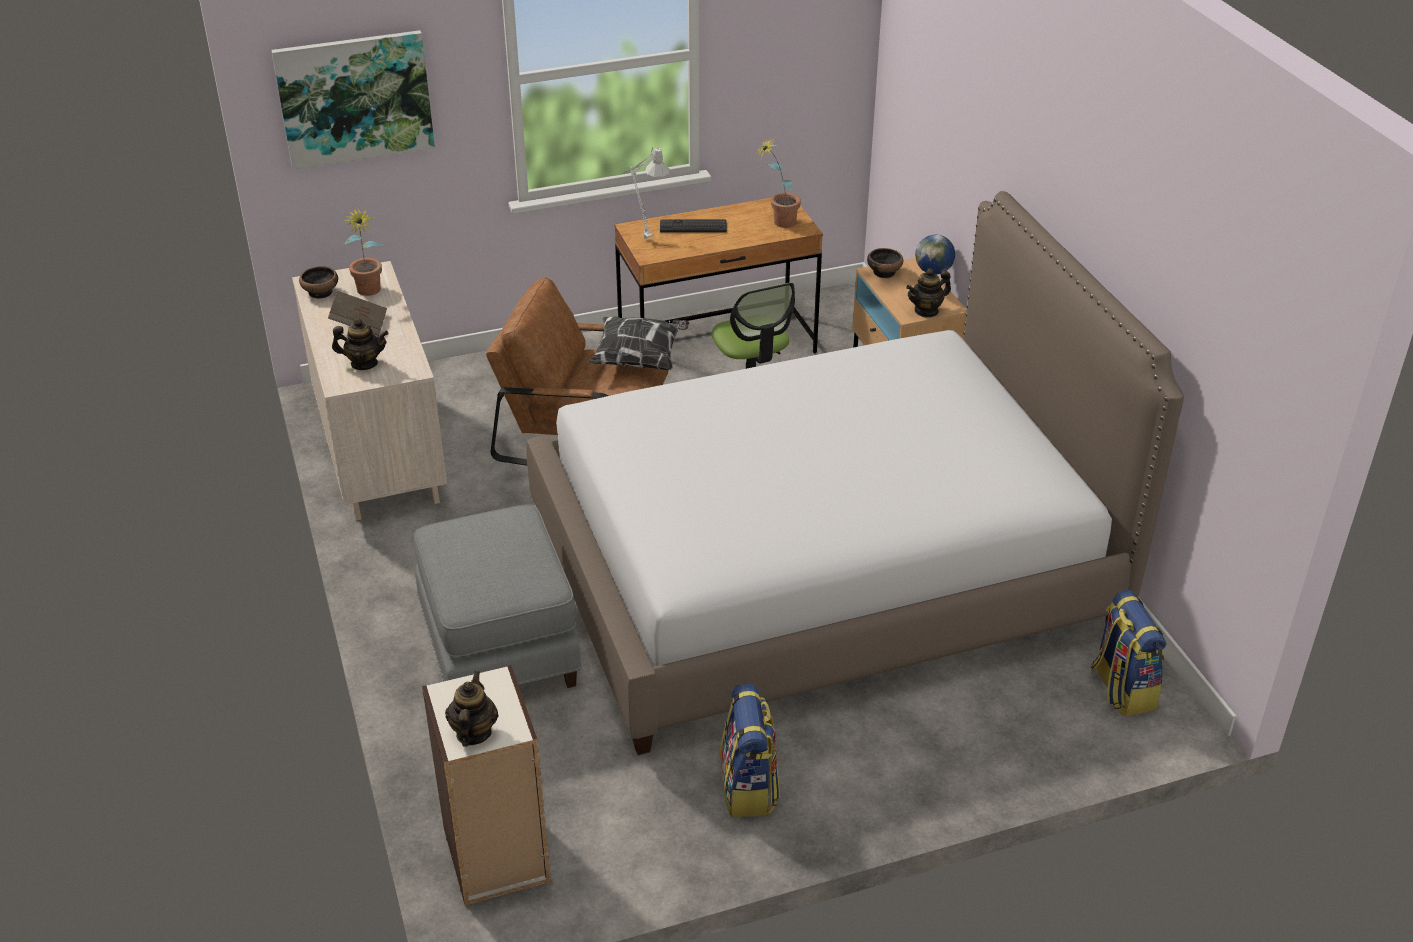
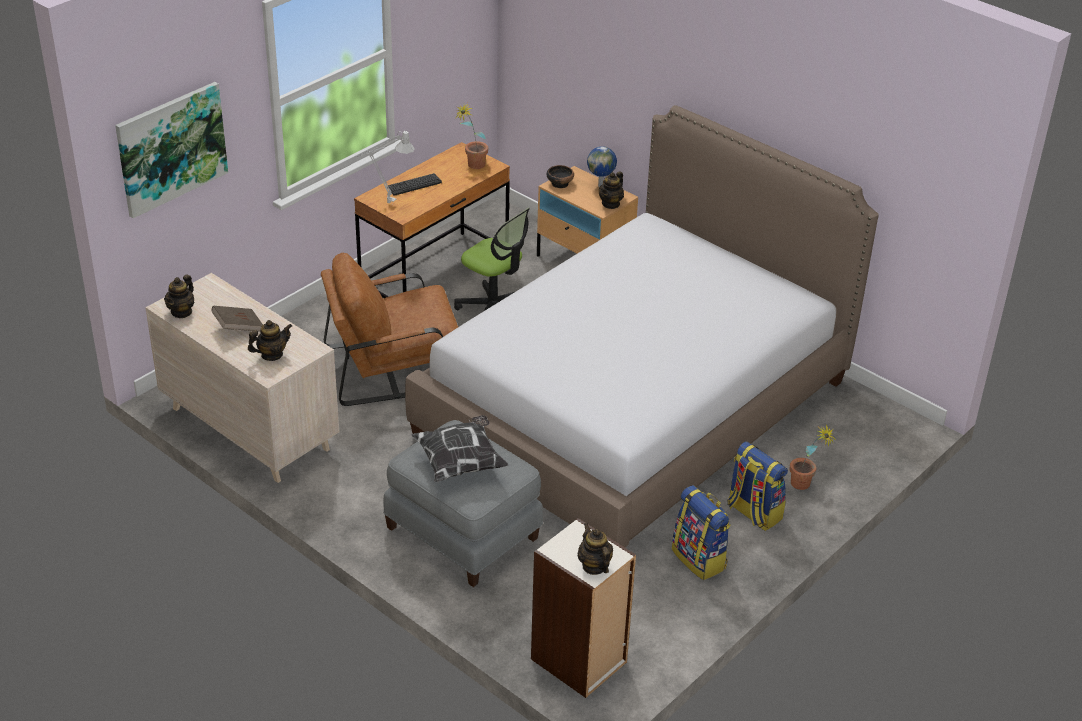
camera: 30 degrees left, 0 degrees up
(321, 292) = (181, 312): bowl -> teapot
(369, 293) = (221, 302): potted plant -> potted plant (805, 486)
(640, 359) = (429, 295): pillow -> pillow (460, 462)
(1121, 689) = (866, 419): backpack -> backpack (753, 513)

